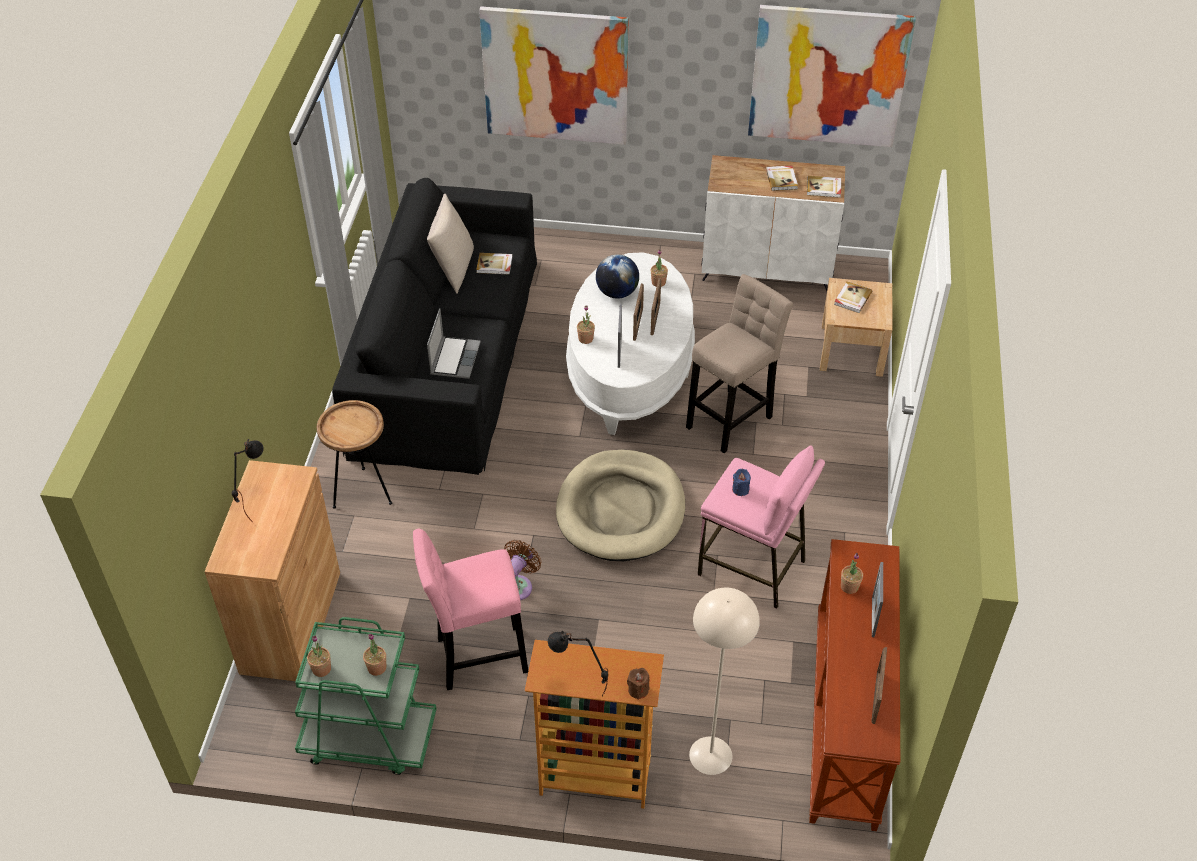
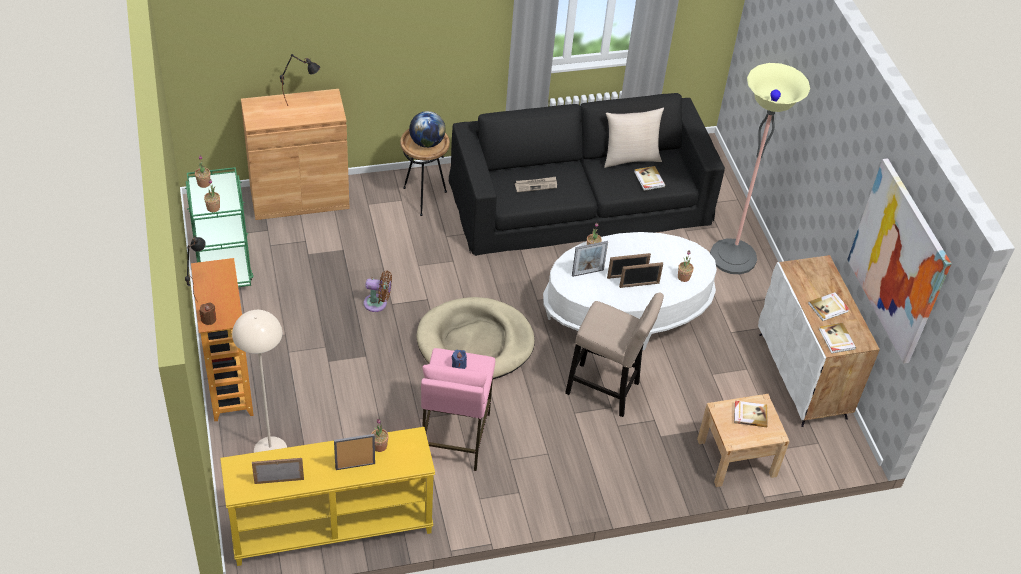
camera: 65 degrees right, 0 degrees up
(454, 358) = (536, 185): laptop -> newspaper
(476, 657) = (307, 298): pink stool -> none
(555, 75) = (795, 104): picture -> none
(590, 263) = (733, 257): none -> floor lamp
(617, 292) = (656, 255): globe -> globe (427, 143)
(847, 719) = (331, 528): brown console table -> yellow console table

